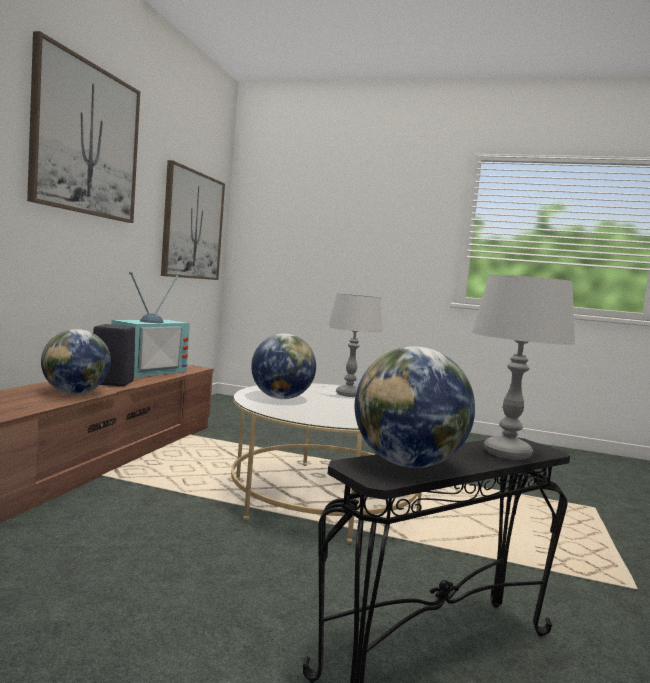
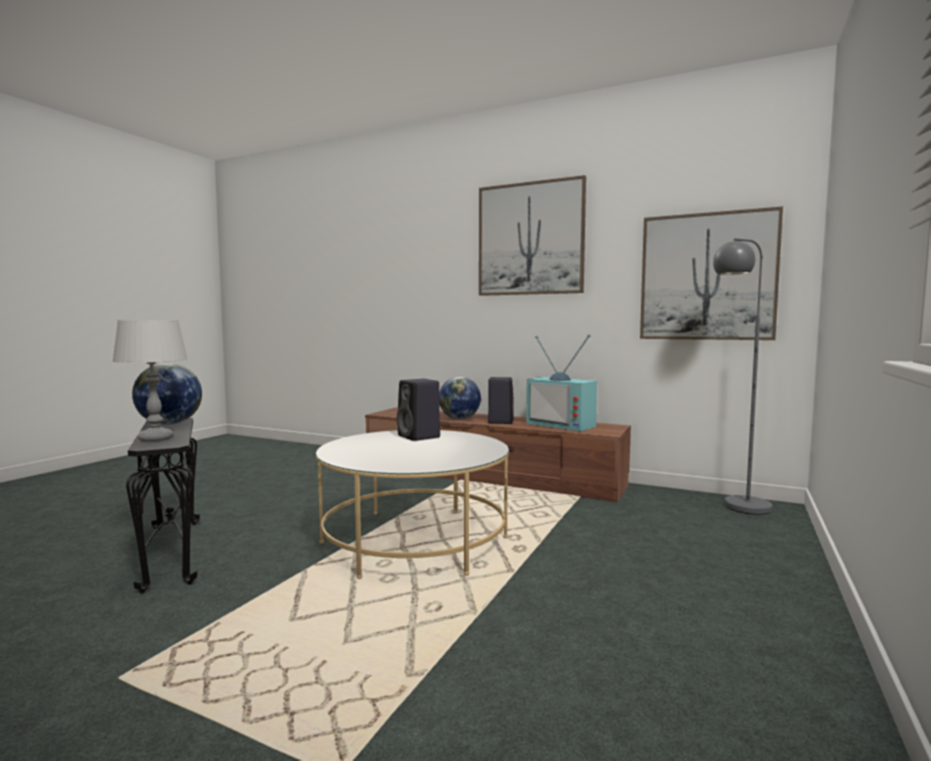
camera: 100 degrees right, 0 degrees up
(227, 405) = (737, 509): none -> grey floor lamp
(281, 398) = (420, 437): globe -> black speaker
(349, 394) = (450, 453): grey table lamp -> none

